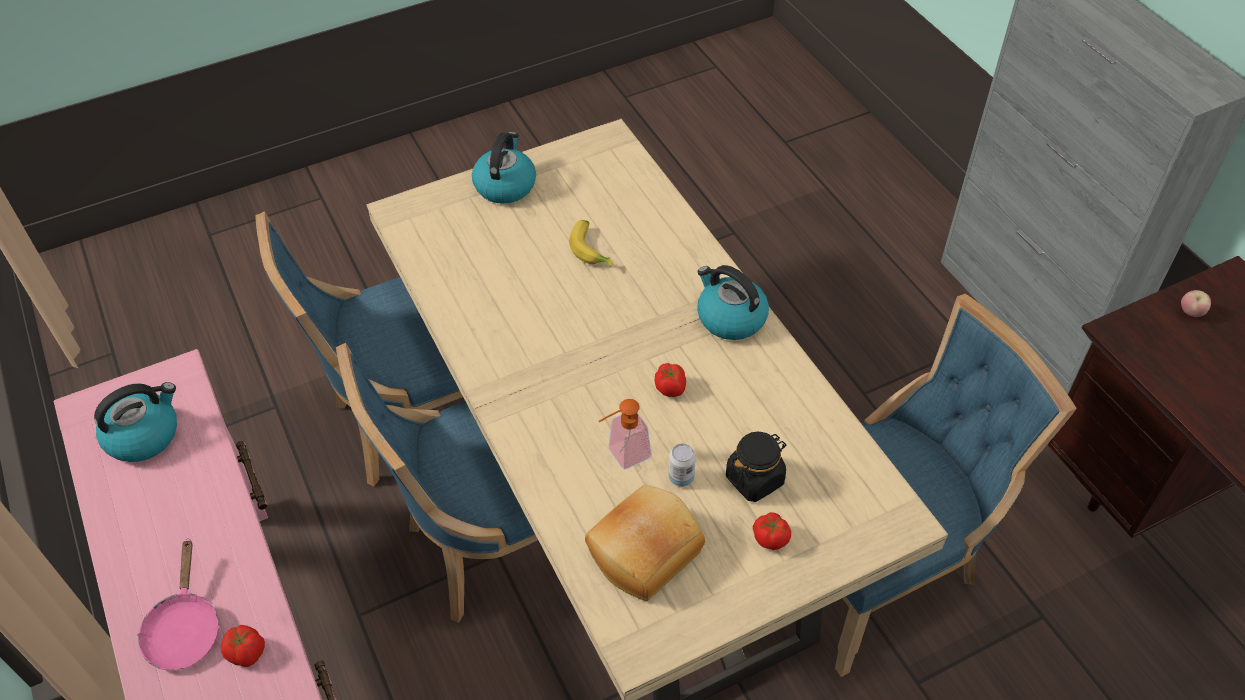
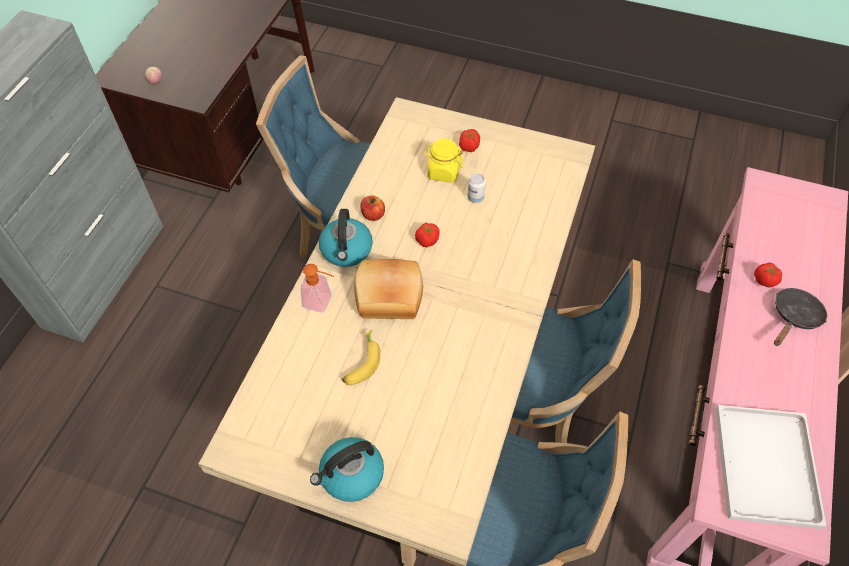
camera: 135 degrees left, 5 degrees up
(144, 435) = (768, 468): kettle -> white tray
(184, 628) = (794, 317): pink frying pan -> black frying pan
(623, 456) = (491, 228): soap dispenser -> soap dispenser (322, 303)
(643, 550) = (529, 184): bread -> bread (389, 298)
(755, 479) = (443, 172): black jar -> yellow jar
(756, 369) = (373, 215): none -> apple

